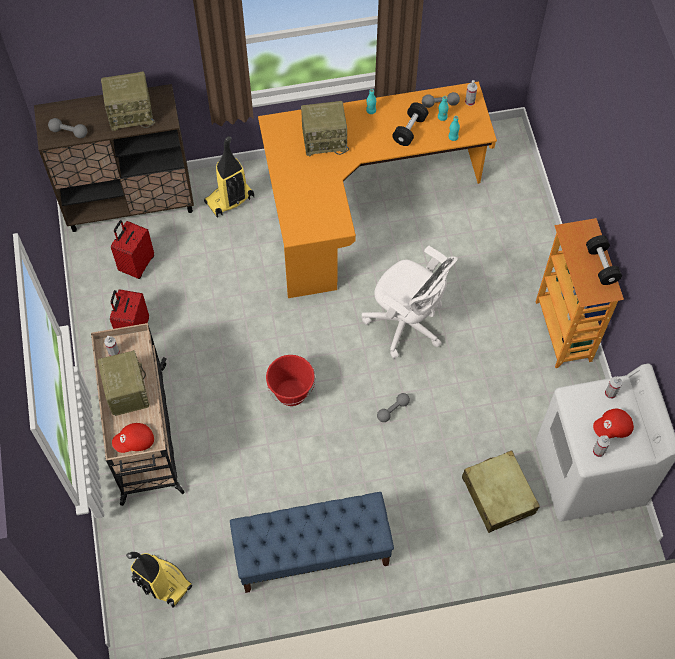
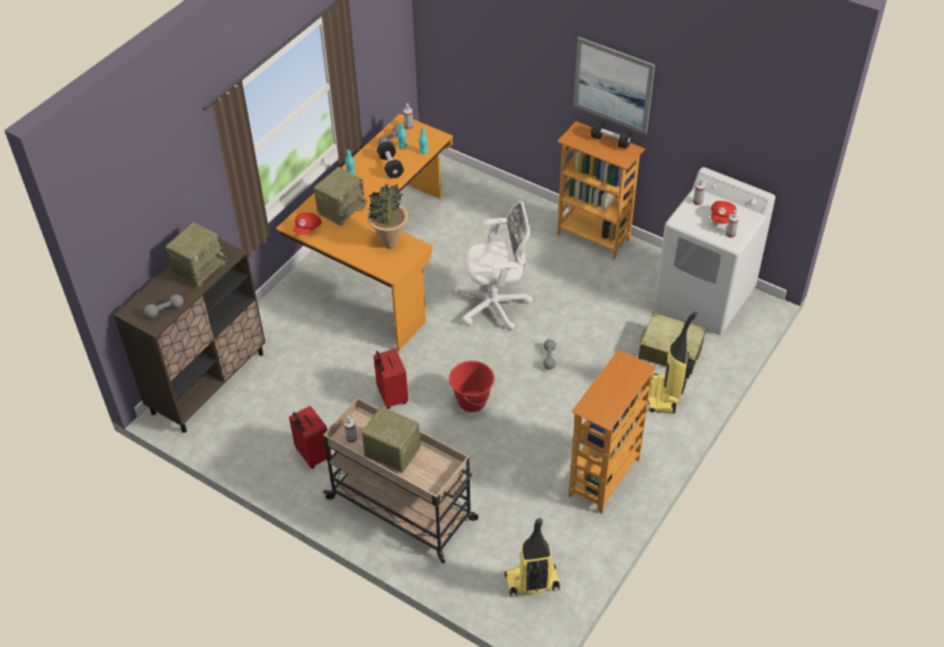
camera: 45 degrees left, 15 degrees down
(135, 442) = (437, 476): red cap -> red cap (308, 229)
(136, 264) = (261, 415): red suitcase -> red suitcase (391, 397)
(229, 200) = (282, 327): vacuum cleaner -> vacuum cleaner (664, 396)
(312, 553) = (605, 478): blue bench -> bookcase
(323, 206) = (389, 244): none -> potted plant
(628, 217) = (613, 85): none -> picture

